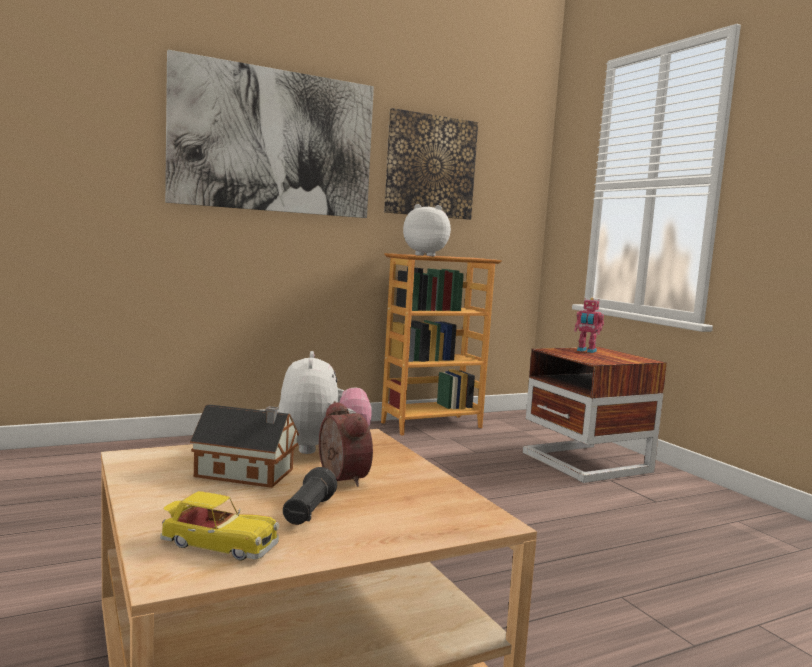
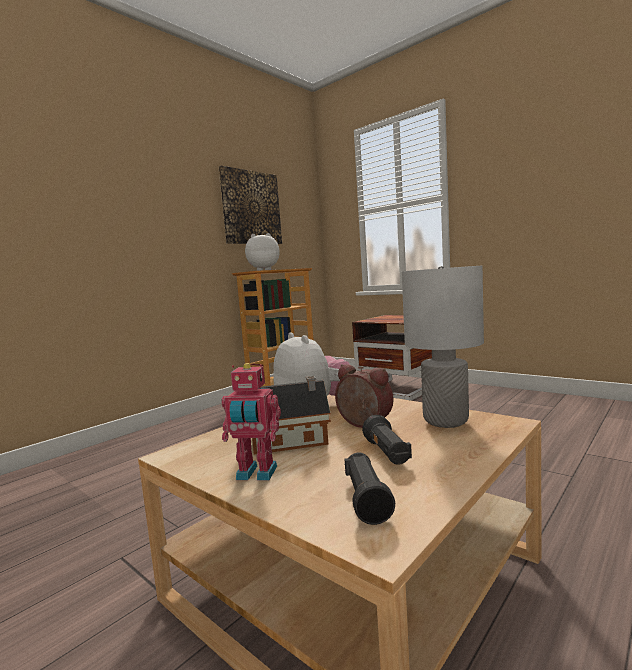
camera: 20 degrees left, 0 degrees up
(217, 544) = (366, 500): toy car -> black flashlight
(274, 141) = (139, 193): picture -> none
(422, 502) = (445, 424): none -> grey table lamp
(586, 351) = (384, 317): toy robot -> toy robot (256, 474)

